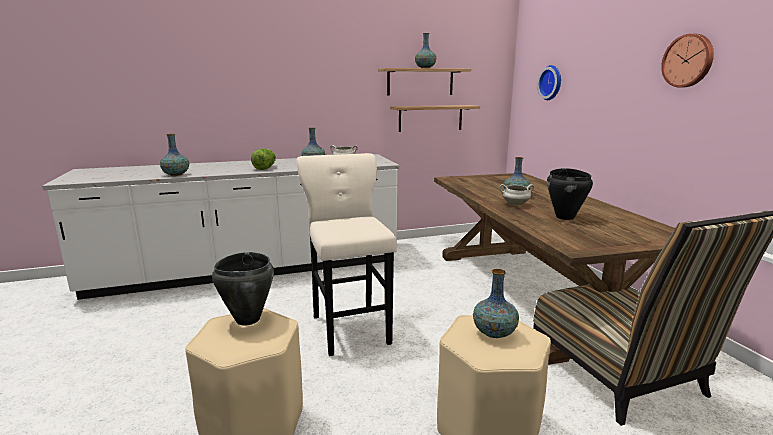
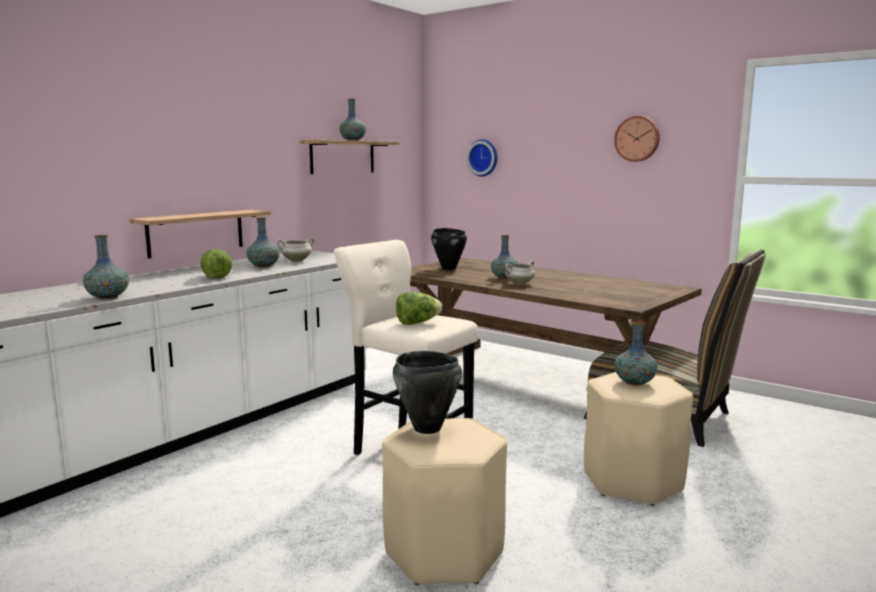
camera: 35 degrees left, 5 degrees down
(343, 226) = (417, 323): none -> lettuce
(430, 118) = (354, 201): shelf -> shelf (196, 233)
(565, 217) = (578, 287): black cooking pot -> black cooking pot (449, 268)

